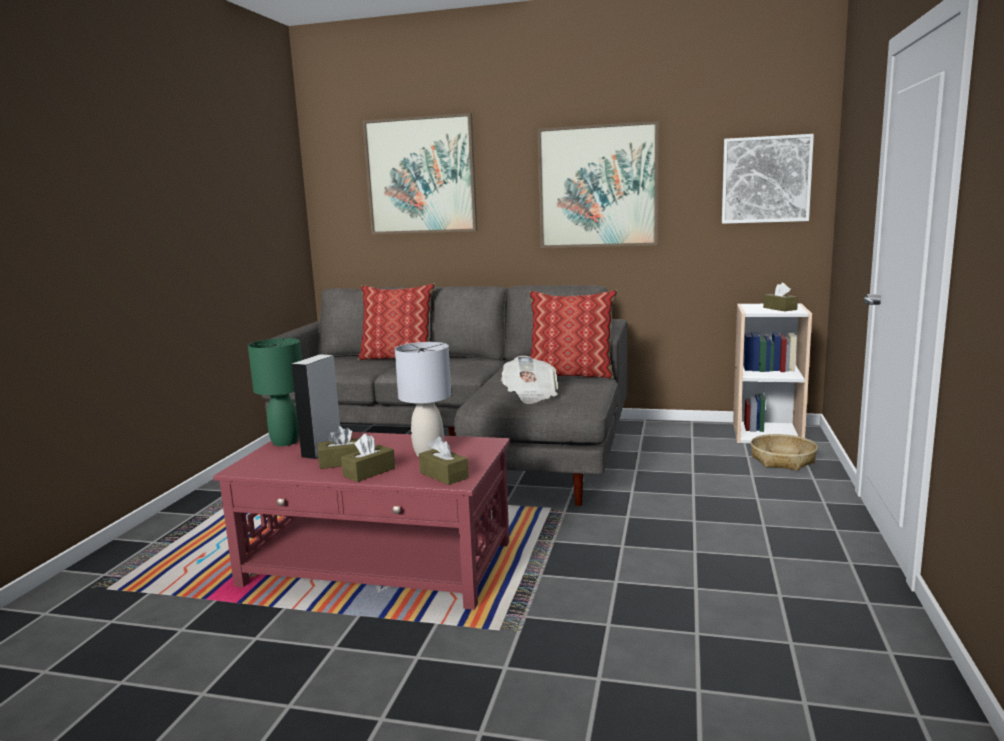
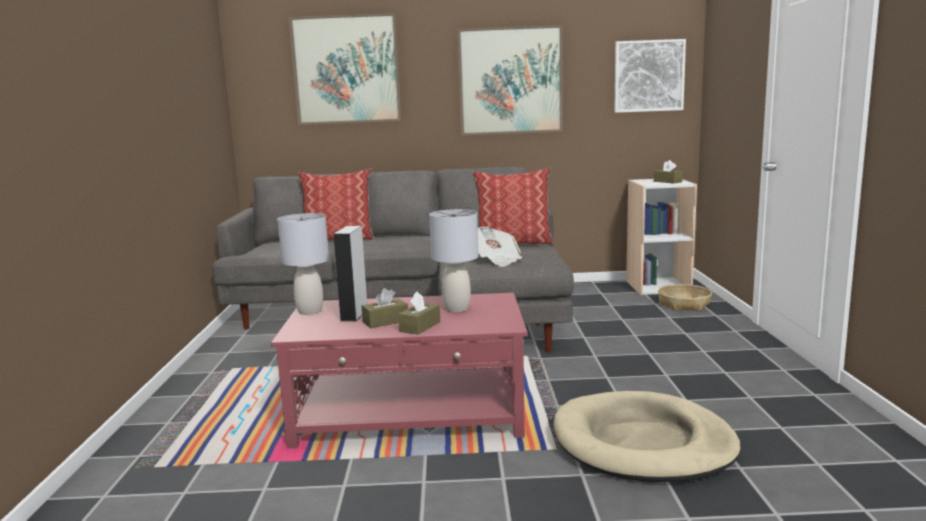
camera: 15 degrees left, 0 degrees up
(285, 442) = (310, 311): green table lamp -> grey table lamp
(444, 475) = (490, 323): brown tissue box -> none
(602, 638) = (643, 444): none -> beige dog bed

